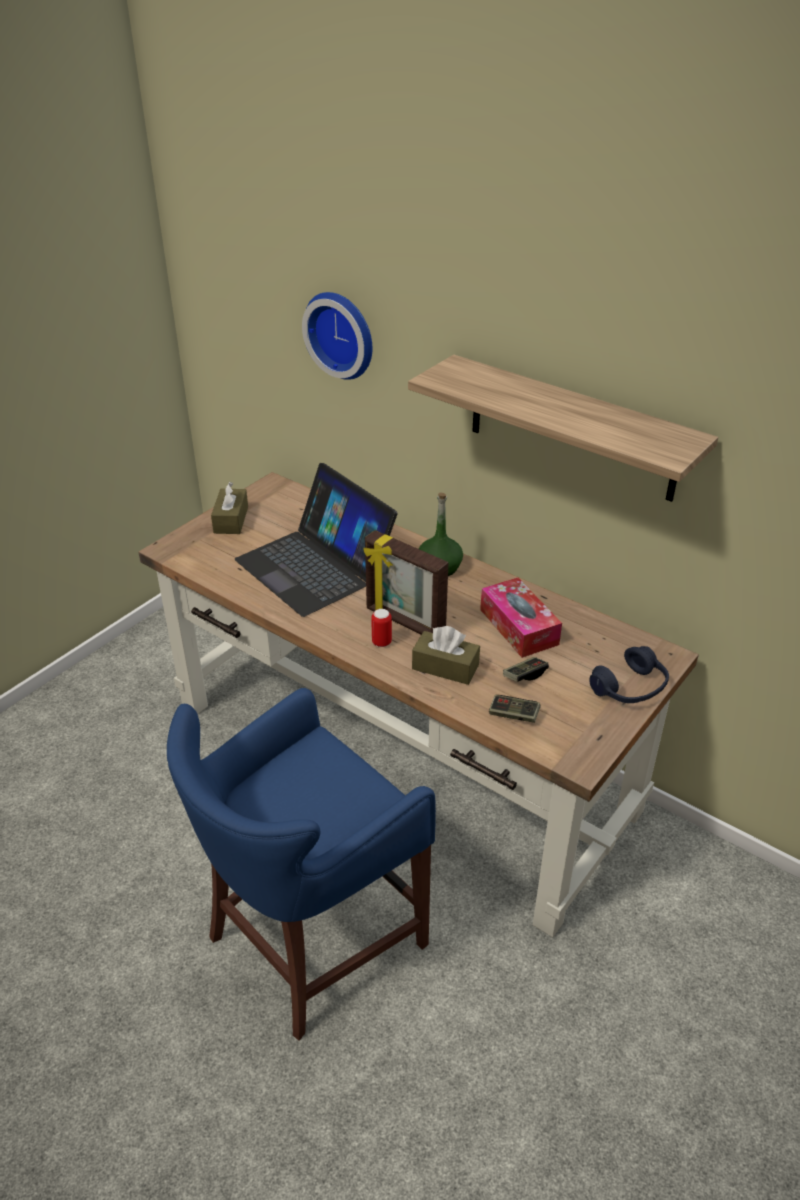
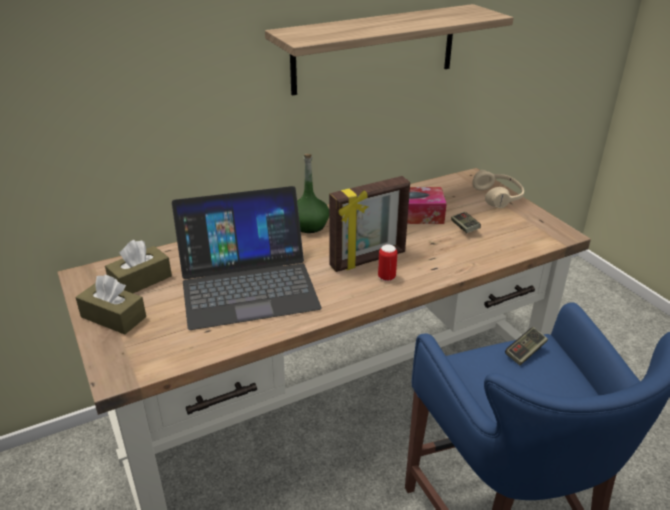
camera: 65 degrees left, 5 degrees down
(342, 334) = (130, 63): wall clock -> none
(445, 667) = (436, 256): brown tissue box -> brown tissue box (140, 280)
(513, 715) = (505, 244): game controller -> game controller (525, 352)
(630, 688) = (498, 197): blue headphones -> beige headphones

